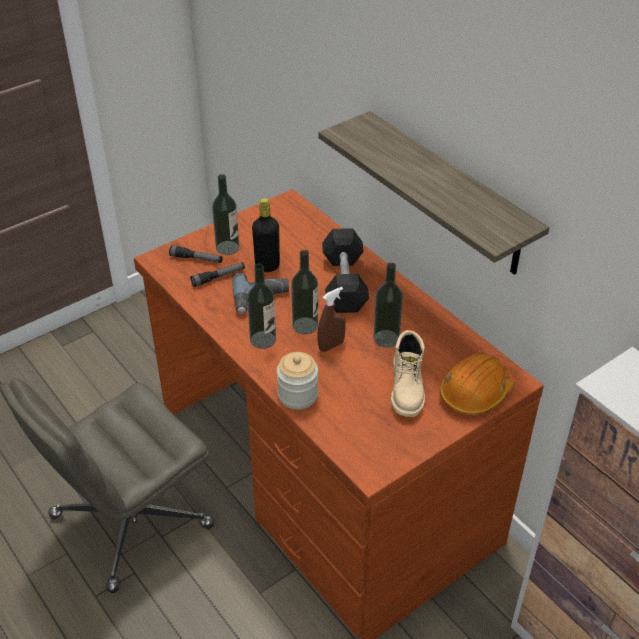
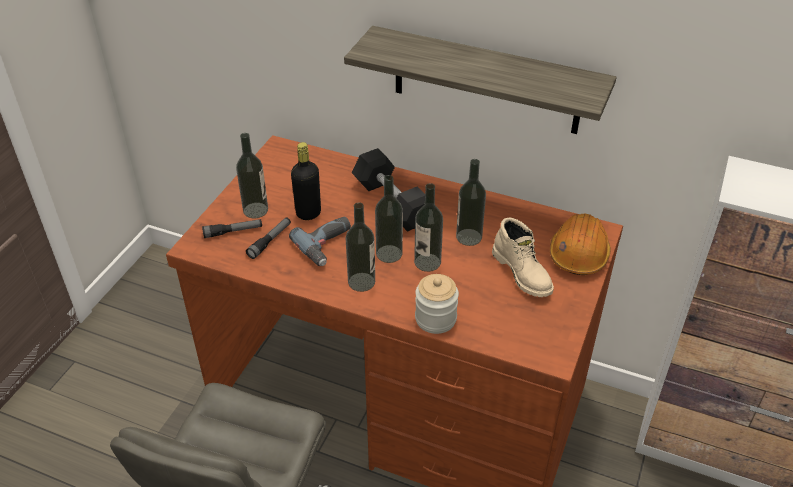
camera: 30 degrees left, 0 degrees up
(331, 346) = (427, 262): brown spray bottle -> bottle

